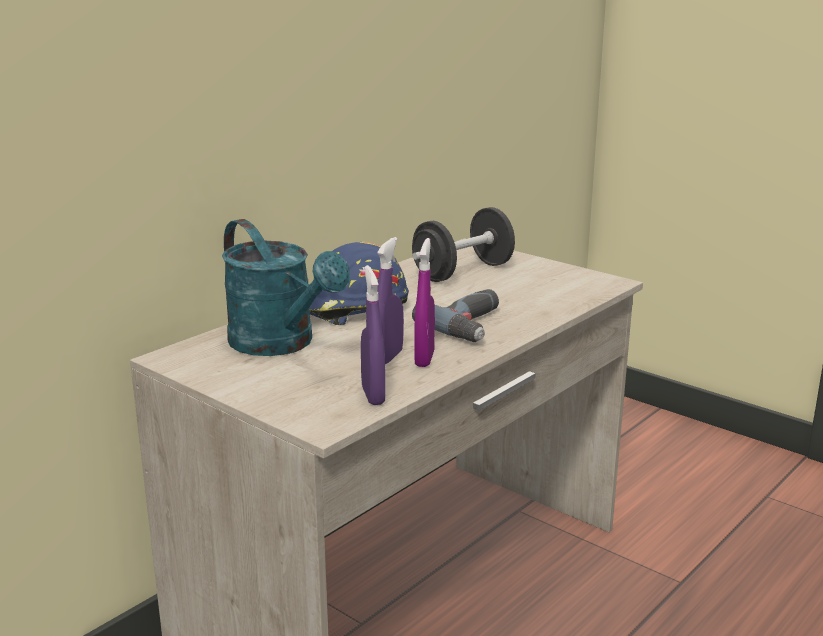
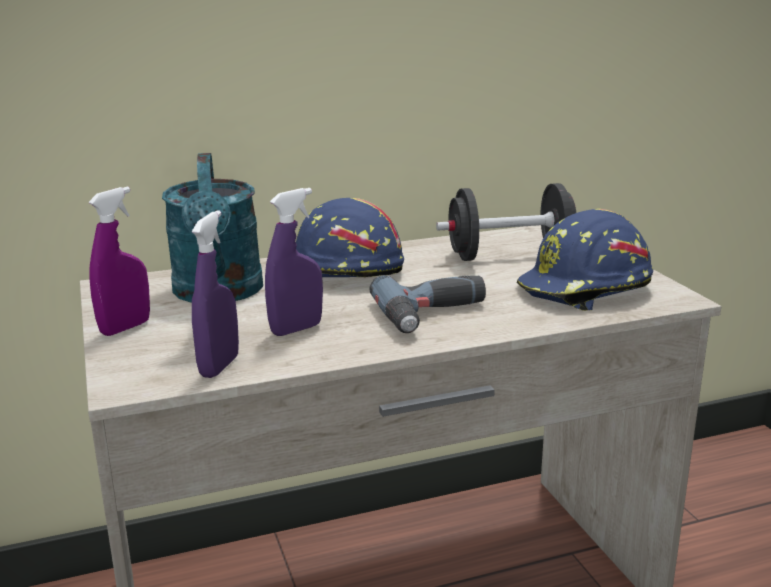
camera: 30 degrees right, 0 degrees up
(424, 359) = (330, 339): purple spray bottle -> purple spray bottle (125, 328)
(548, 287) = (585, 290): none -> blue hard hat

